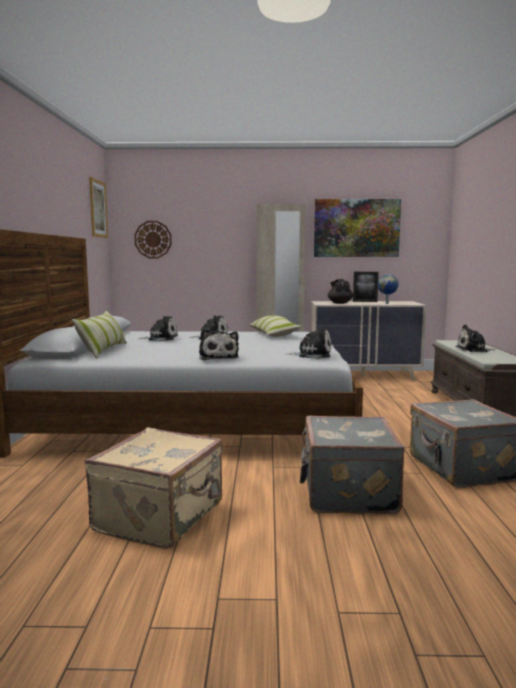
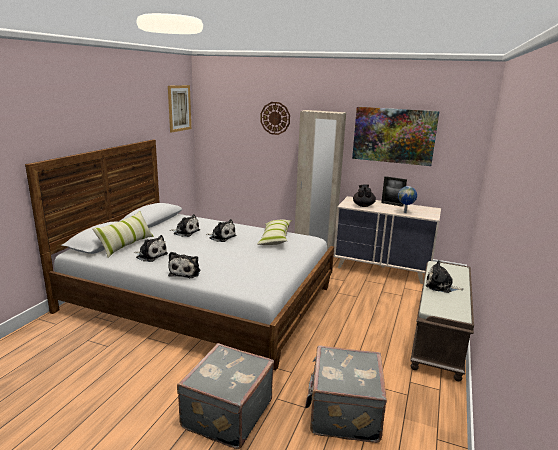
camera: 20 degrees right, 10 degrees up
(153, 239) = (225, 131): wall clock -> wall clock (275, 118)
(161, 517) = (87, 401): beige suitcase -> none
(312, 355) = (257, 282): plush toy -> plush toy (150, 255)

